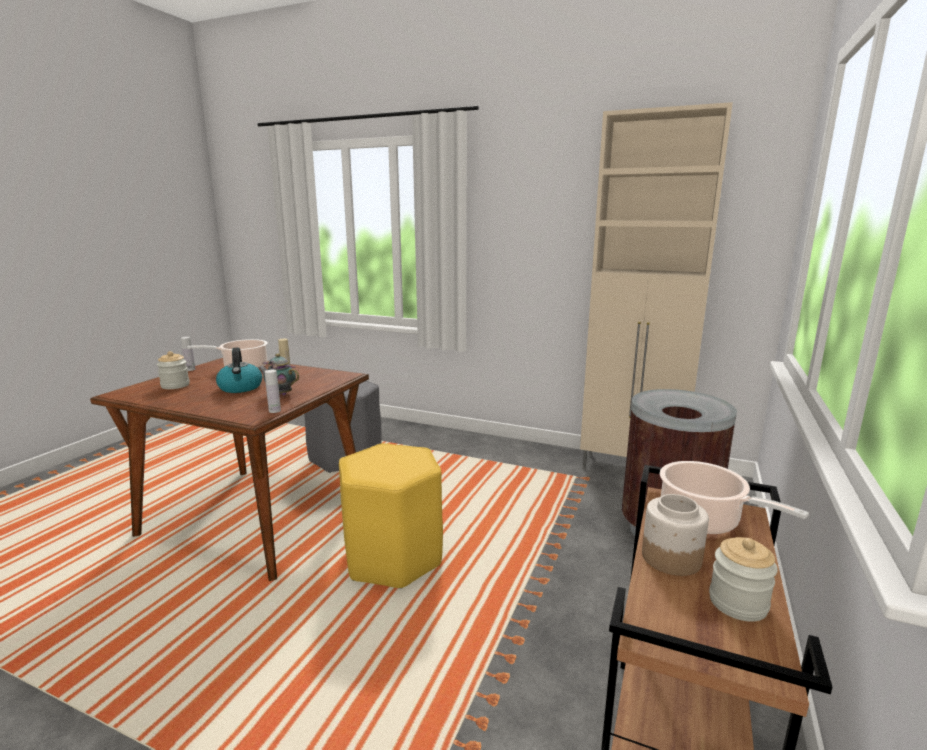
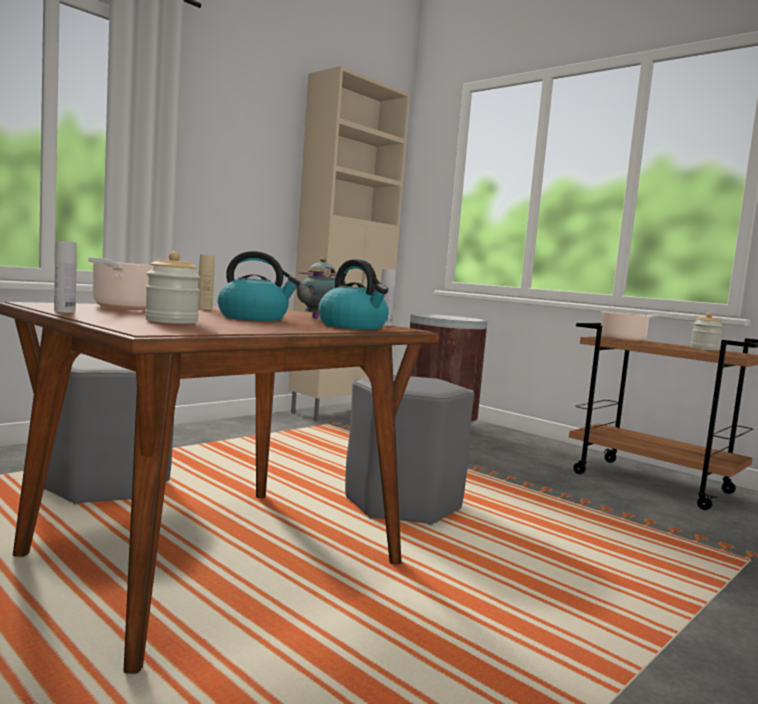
camera: 70 degrees left, 10 degrees down
(233, 408) = (353, 326): none -> kettle
(393, 558) = (403, 504): yellow stool -> grey stool
(670, 558) = (666, 346): jar -> none

